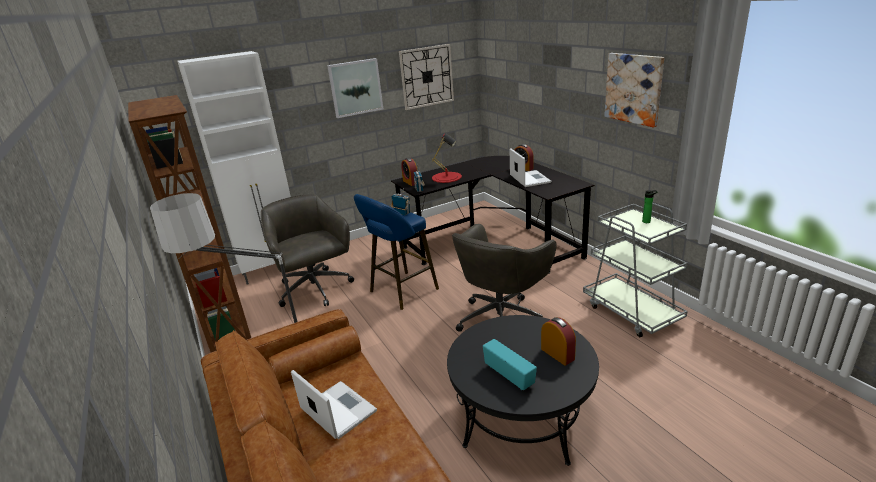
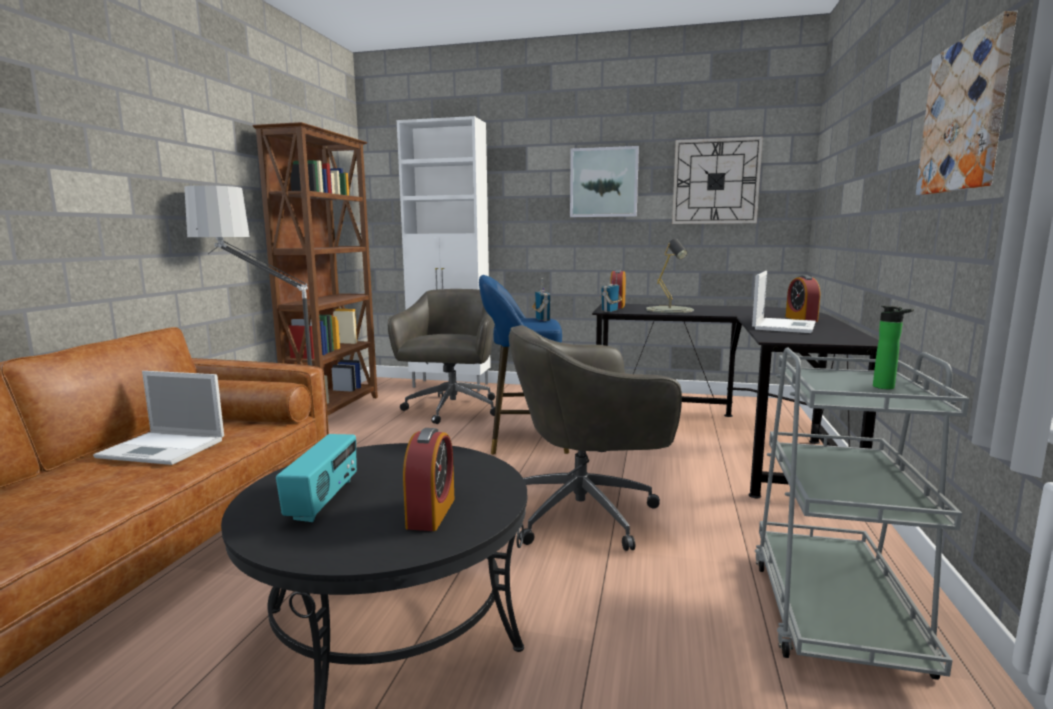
camera: 40 degrees right, 15 degrees down
(337, 409) = (164, 448): laptop -> laptop turned 105 degrees clockwise
(446, 177) = (669, 310): red table lamp -> grey table lamp

